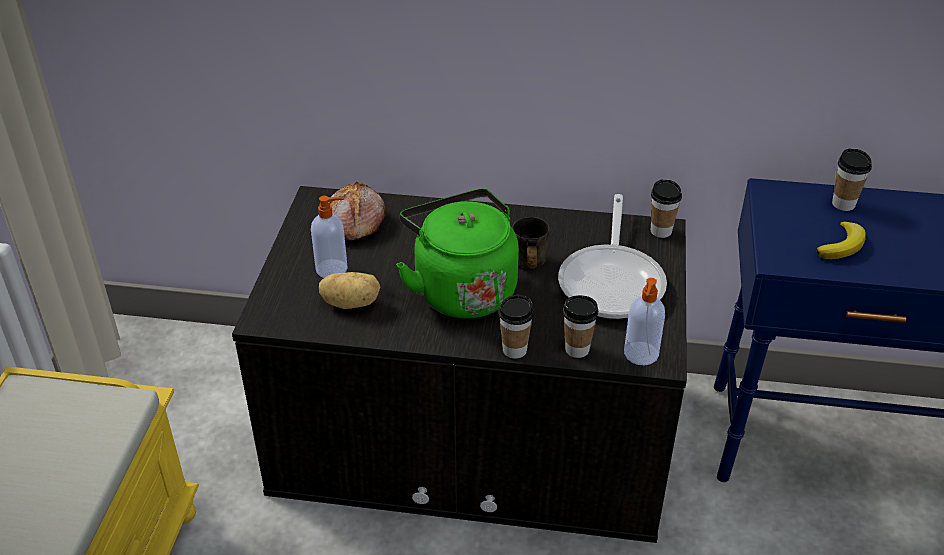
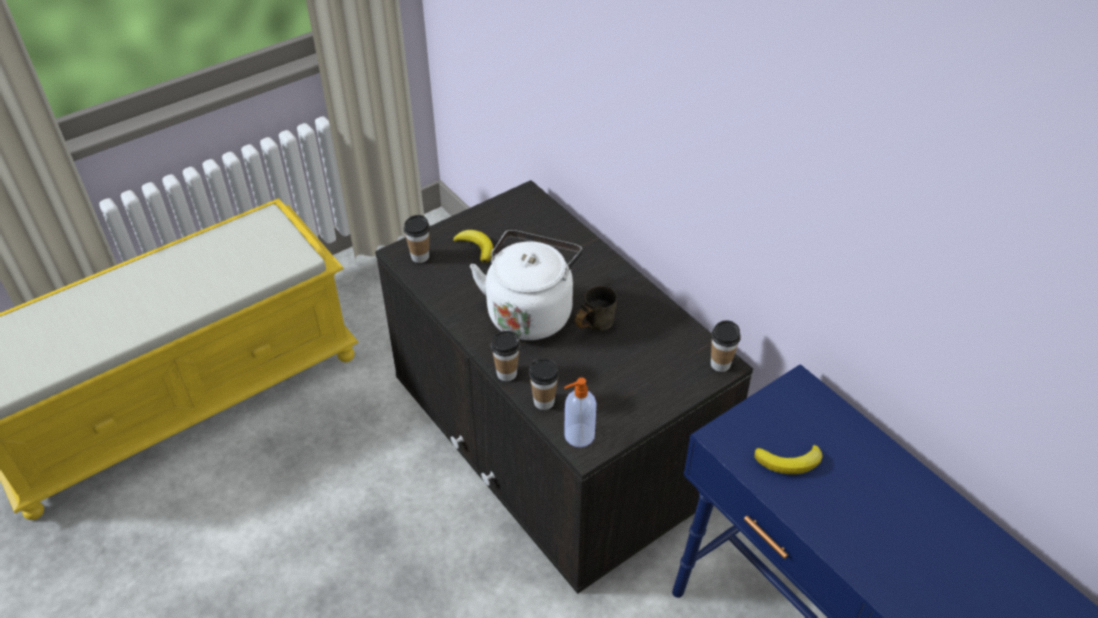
camera: 45 degrees right, 5 degrees up
(333, 269) = (476, 247): soap dispenser -> banana
(351, 303) = (457, 276): potato -> none
(353, 222) = (528, 224): bread -> none
(461, 289) = (530, 312): green kettle -> white kettle
(613, 281) = (633, 375): frying pan -> none
(843, 204) = (844, 434): cup -> cup (420, 257)

